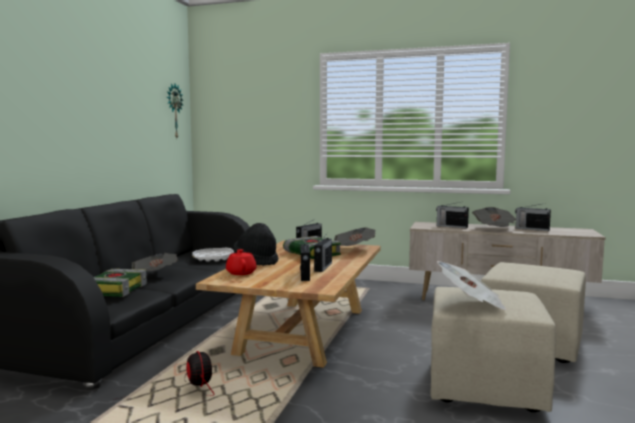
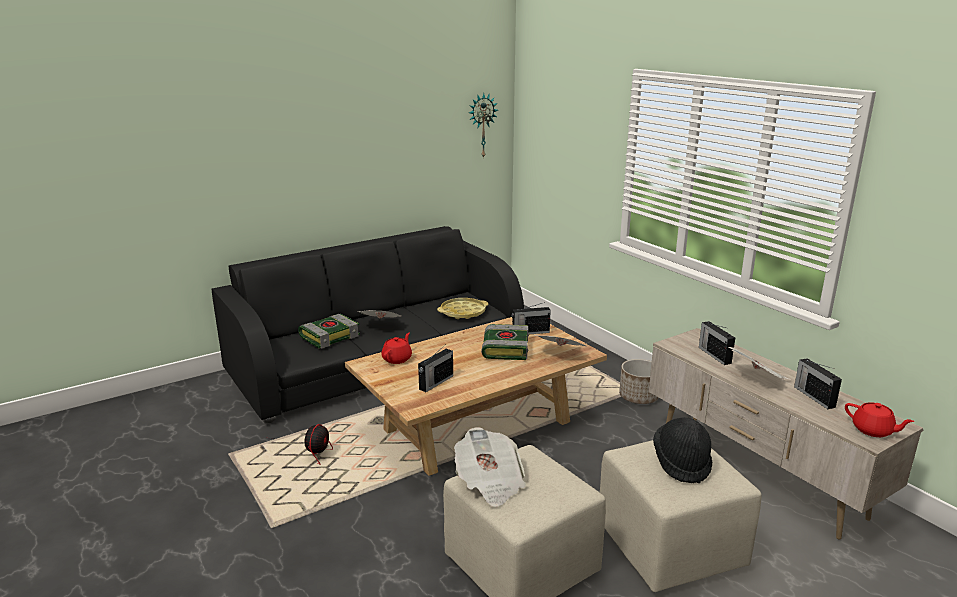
camera: 40 degrees right, 15 degrees up
(213, 258) = (463, 312): white tray -> yellow tray
(256, 261) = (438, 344): black hat -> black hat (682, 463)
(323, 267) = (474, 375): radio -> none
(376, 290) = (638, 396): none -> planter
(582, 232) = (873, 430): none -> red teapot

